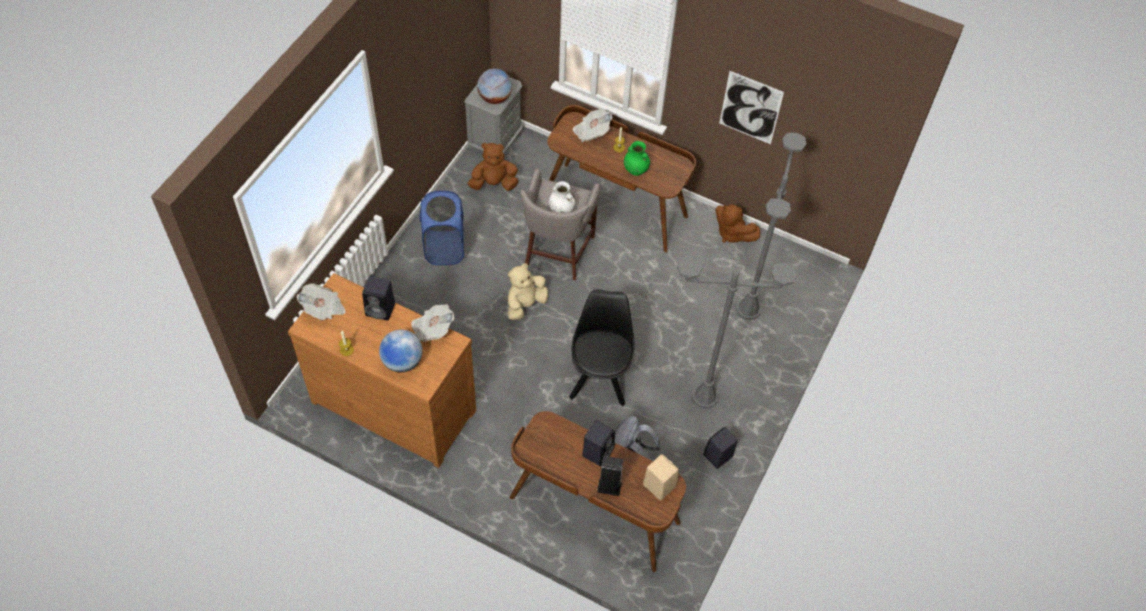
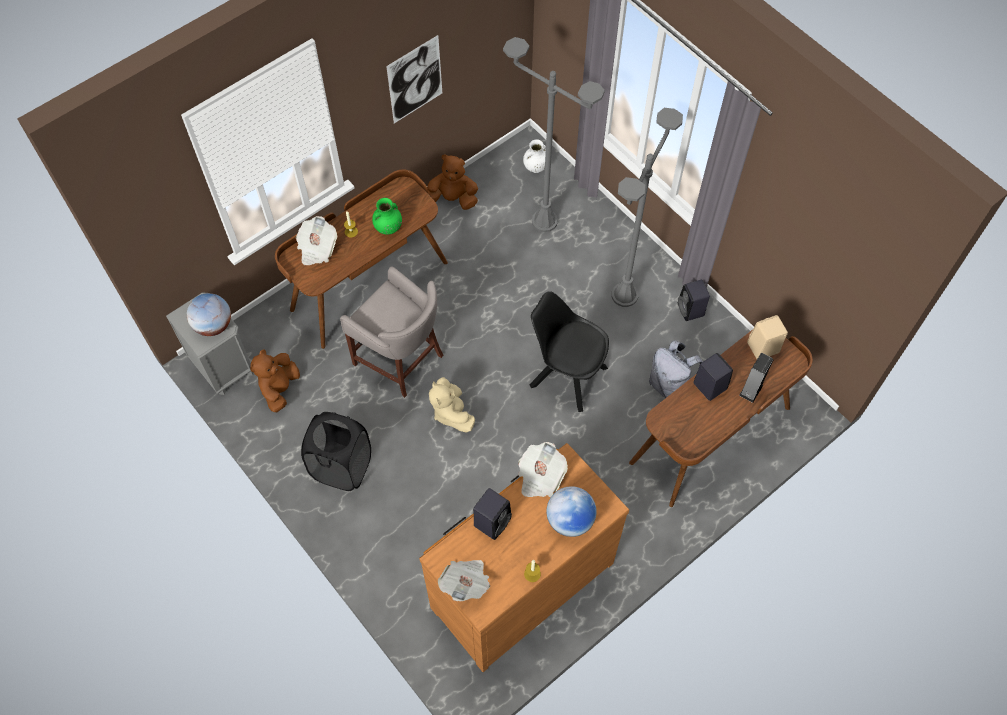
camera: 65 degrees left, 5 degrees up
(444, 248) = (342, 467): blue laundry basket -> black laundry basket
(561, 209) = (400, 316): white vase -> white vase (535, 167)
(732, 233) = (452, 199): brown plush toy -> brown plush toy turned 150 degrees counterclockwise

